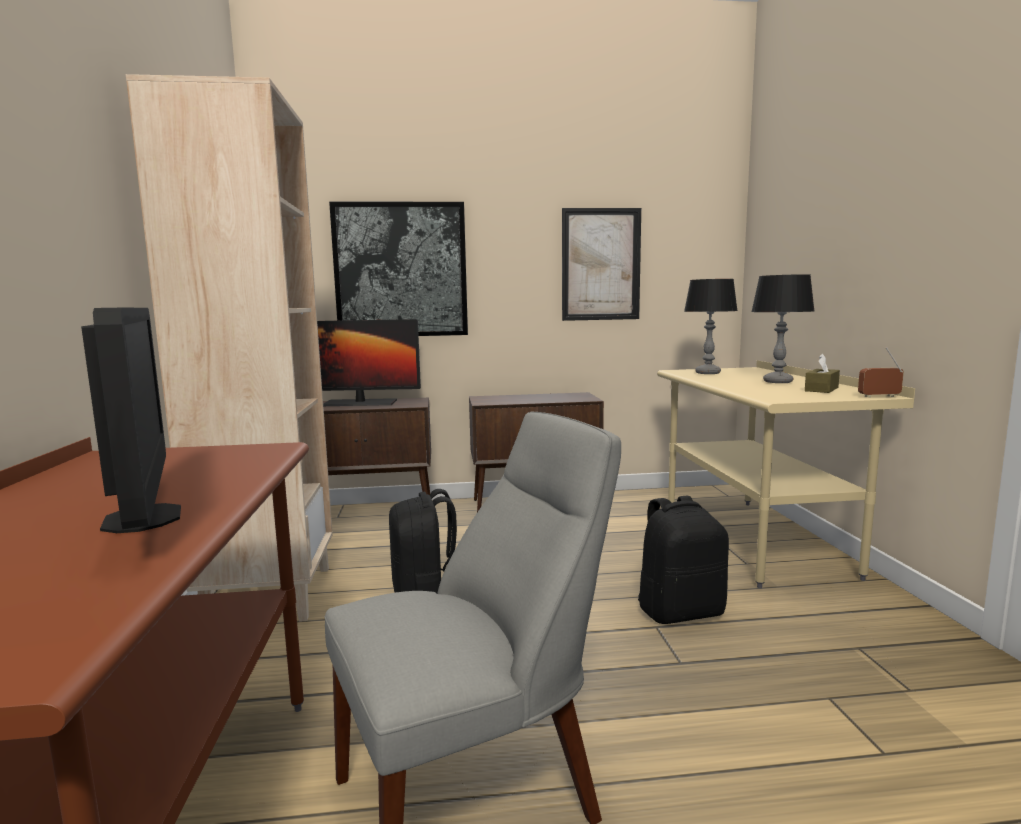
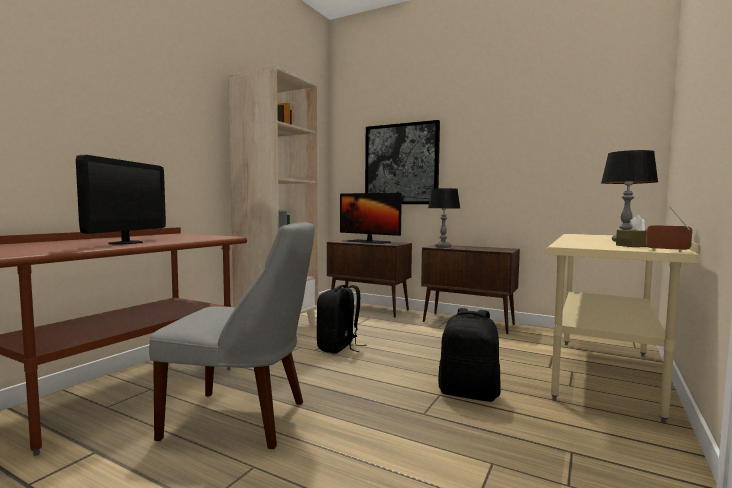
camera: 35 degrees right, 5 degrees down
(601, 264) = (534, 156): picture -> none
(707, 373) = (593, 236): table lamp -> table lamp (442, 247)

